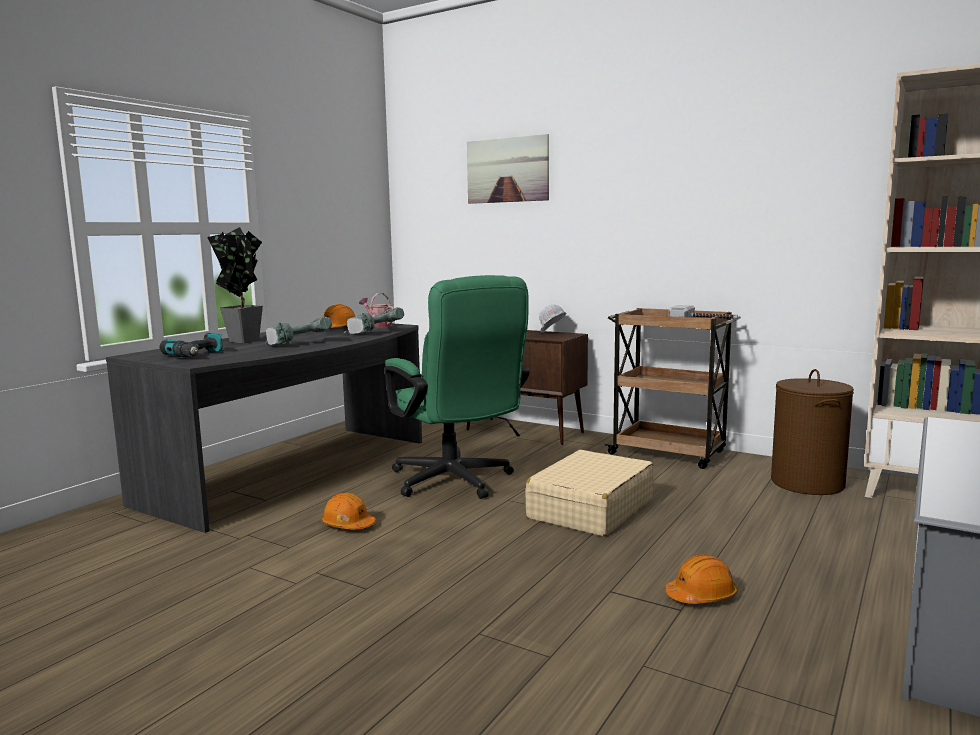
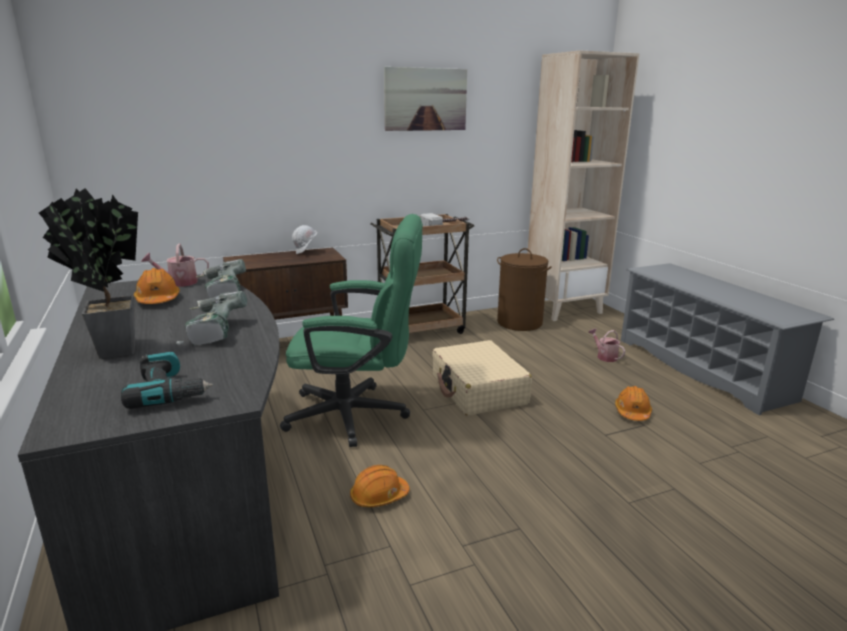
camera: 55 degrees left, 10 degrees up
(507, 170) = (225, 86): picture -> picture (425, 99)
(832, 547) = (604, 356): none -> watering can

